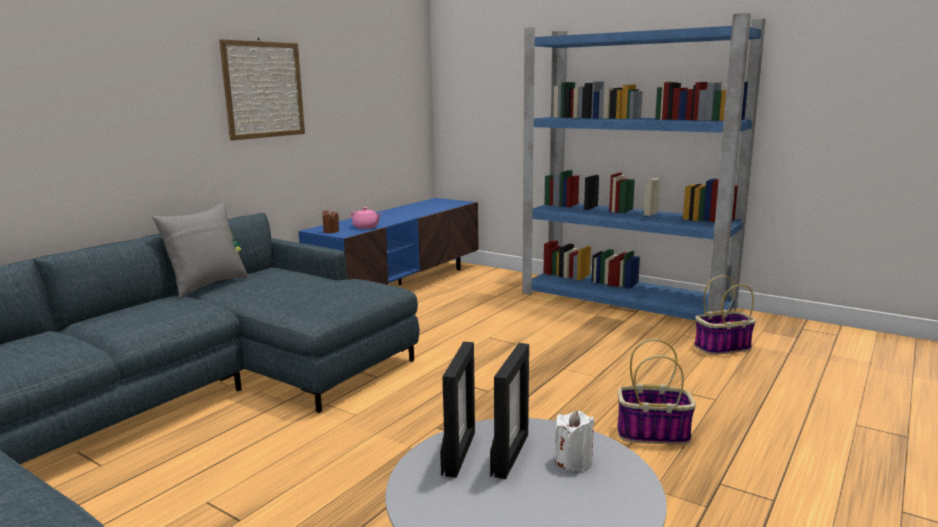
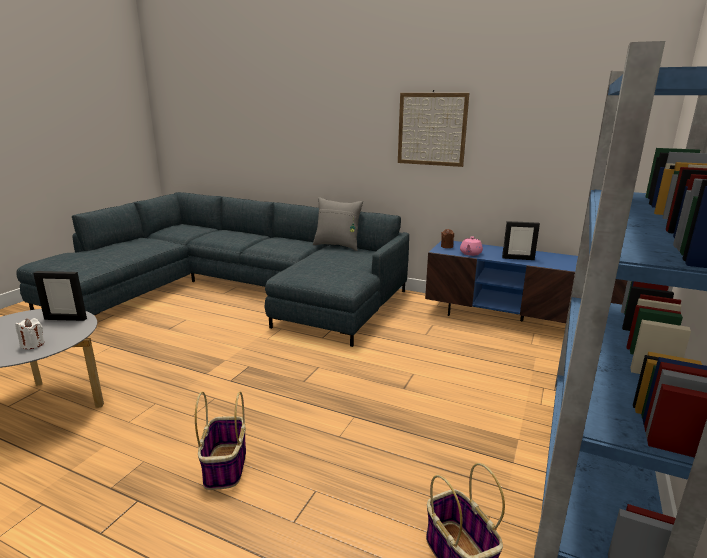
camera: 80 degrees right, 5 degrees up
(510, 454) = (54, 329): picture frame -> picture frame (518, 258)

